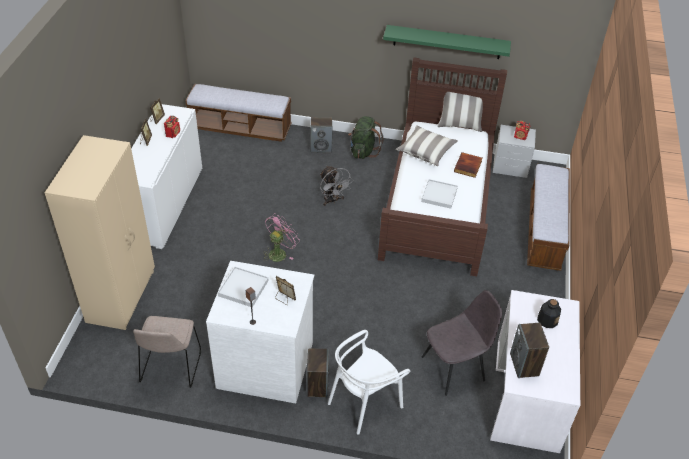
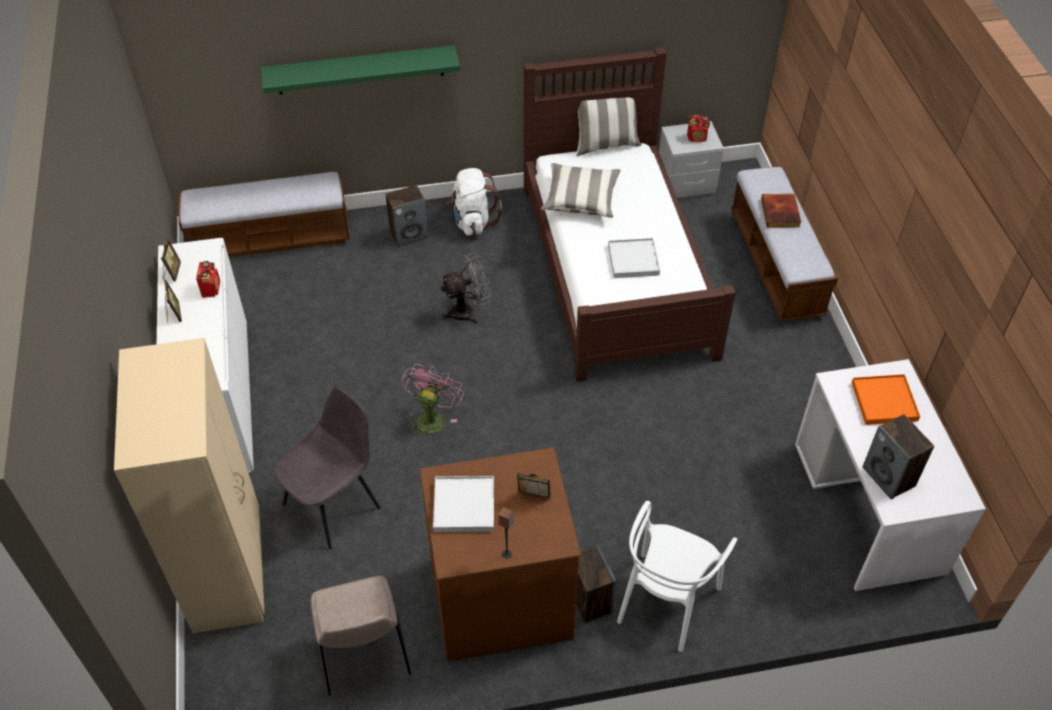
camera: 20 degrees left, 5 degrees up
(265, 364) = (500, 596): white dresser -> brown dresser
(332, 200) = (467, 311): grey fan -> grey fan turned 60 degrees counterclockwise
(363, 151) = (472, 221): green backpack -> white backpack
(447, 42) = (570, 28): green shelf -> green shelf (360, 70)
(454, 368) = (759, 505): grey chair -> grey chair (334, 504)
(468, 166) = (650, 204): book -> book (781, 213)
(547, 320) = (884, 401): bottle -> orange tray

